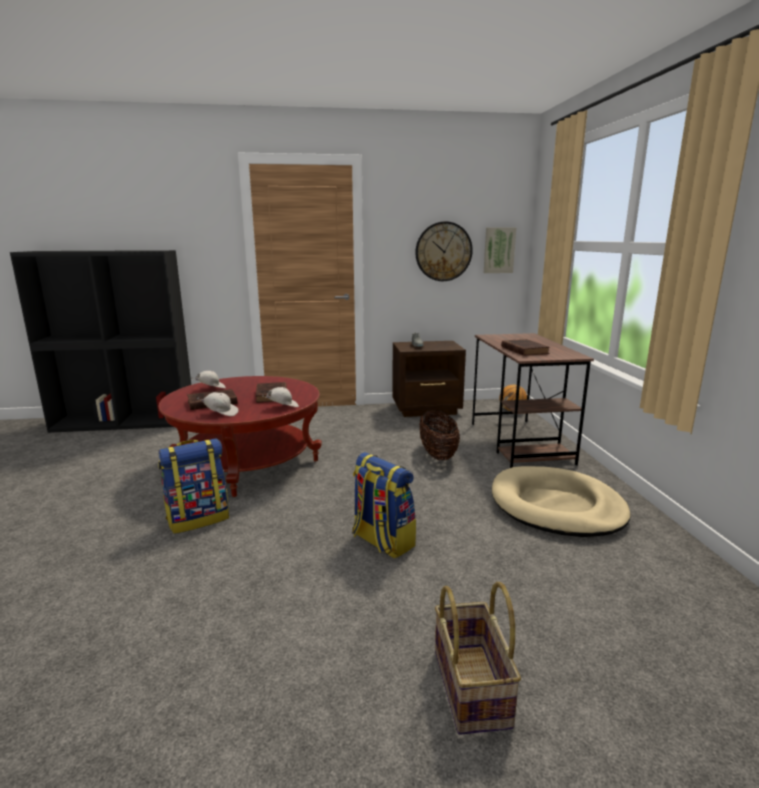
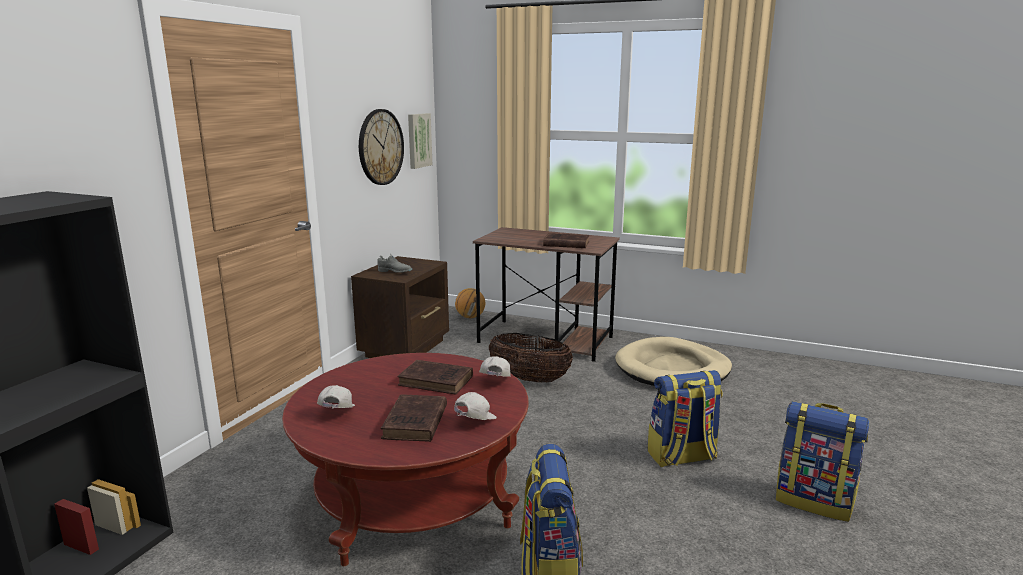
camera: 60 degrees left, 0 degrees up
(368, 630) = (814, 501): none -> backpack
(472, 687) = (885, 477): basket -> none

